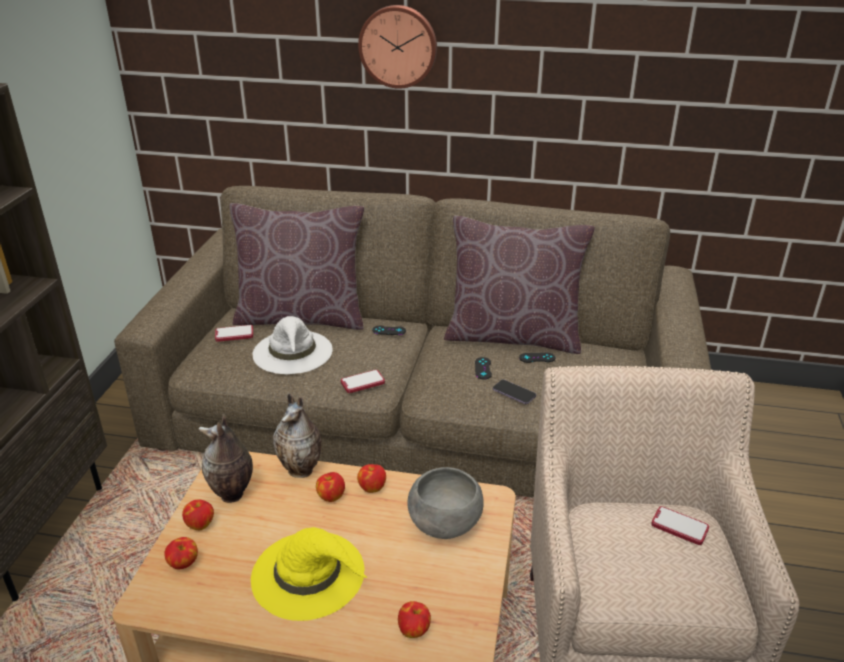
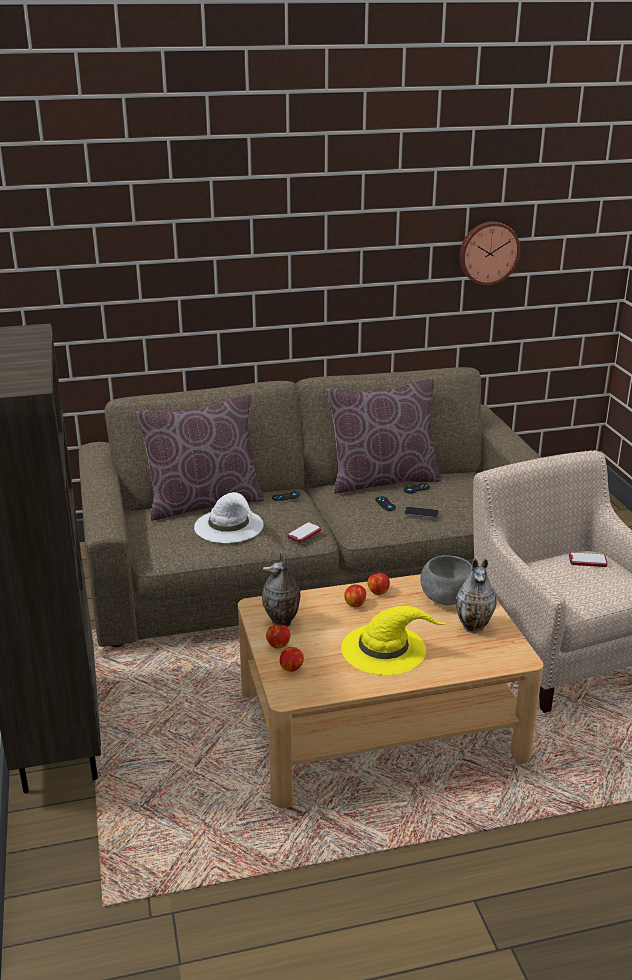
camera: 25 degrees left, 5 degrees down
(234, 334) = (164, 525): phone -> none
(302, 470) = (318, 595): vase -> vase (474, 627)
(398, 46) = (247, 259): wall clock -> wall clock (488, 252)
(414, 630) = (479, 655): apple -> none

